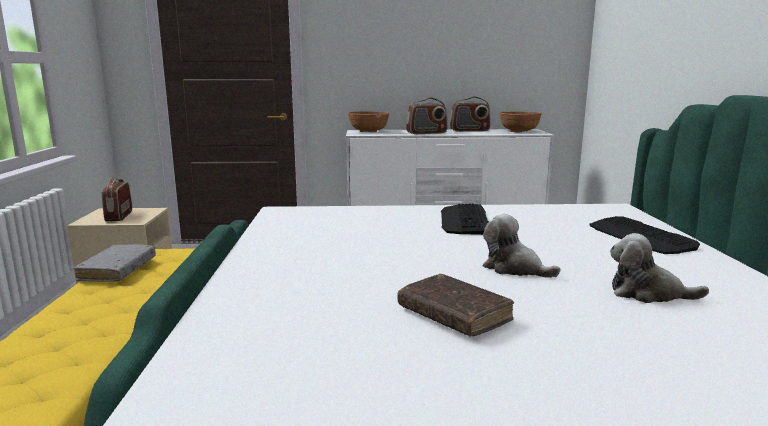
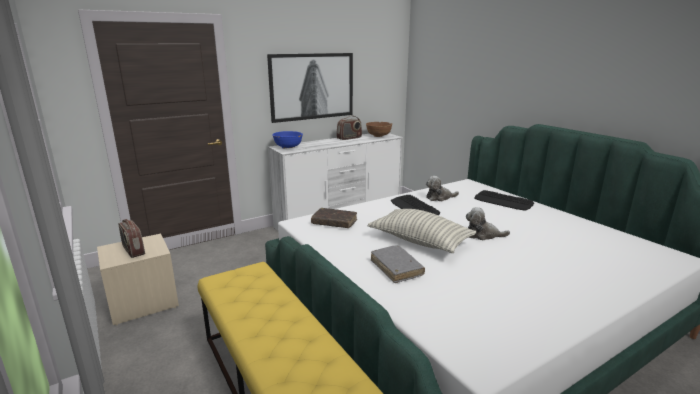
camera: 30 degrees left, 5 degrees up
(118, 270) = (234, 295): grey book -> grey book (396, 268)
(368, 131) = (288, 147): brown bowl -> blue bowl
(395, 256) = (420, 241): none -> pillow
(421, 52) = (312, 86): none -> picture
(426, 133) = (329, 144): radio -> none
(454, 315) = (500, 269): brown book -> brown book (334, 222)
(648, 293) = (548, 235): plush toy -> plush toy (439, 197)

